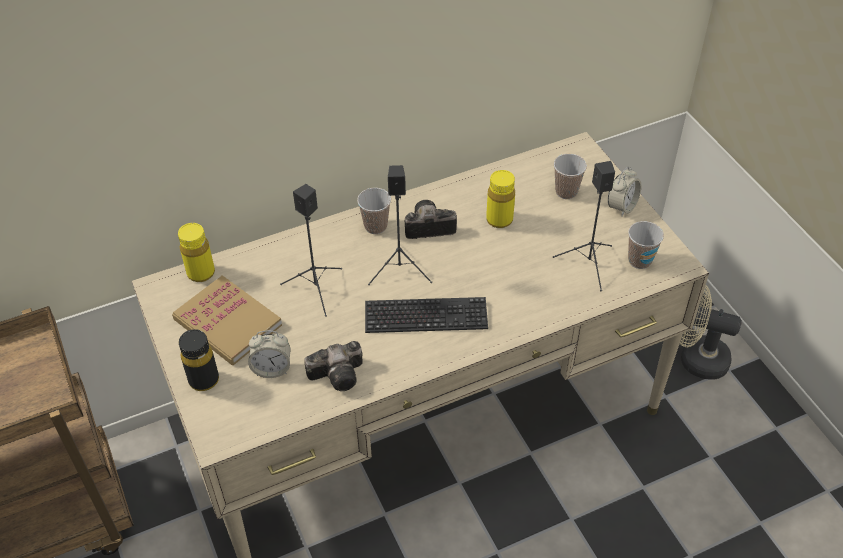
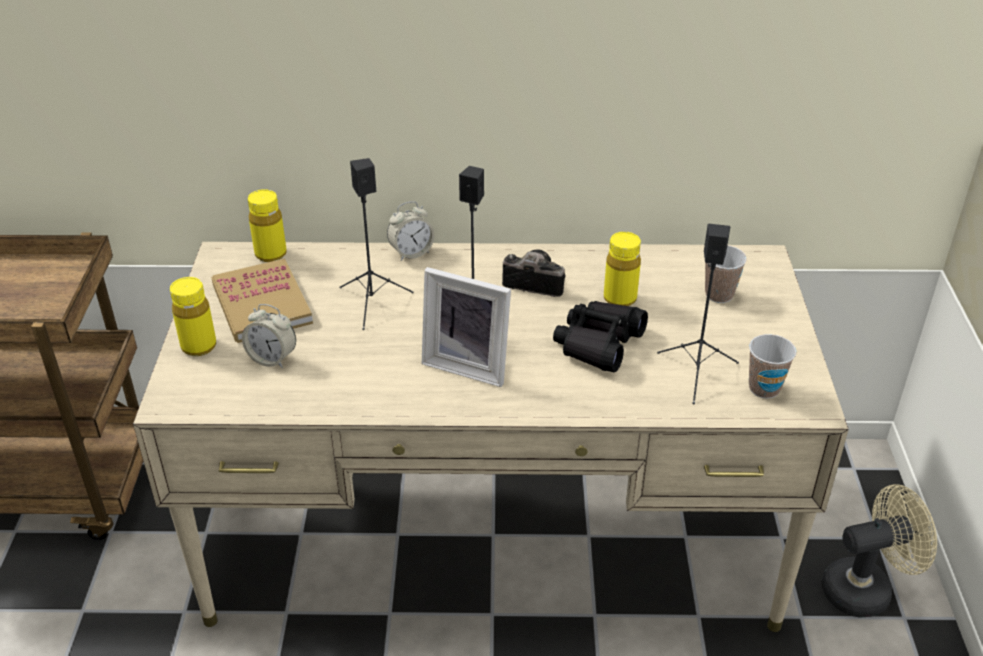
camera: 25 degrees right, 10 degrees down
(204, 380) = (199, 346): black bottle -> yellow bottle
(340, 374) = (336, 387): camera -> none
(375, 226) = (477, 265): cup -> none
(426, 317) = (469, 364): keyboard -> picture frame
(507, 264) = (598, 343): none -> black binoculars
(621, 206) = (778, 328): alarm clock -> alarm clock (411, 253)
(695, 358) = (865, 588): beige fan -> beige fan turned 120 degrees clockwise

